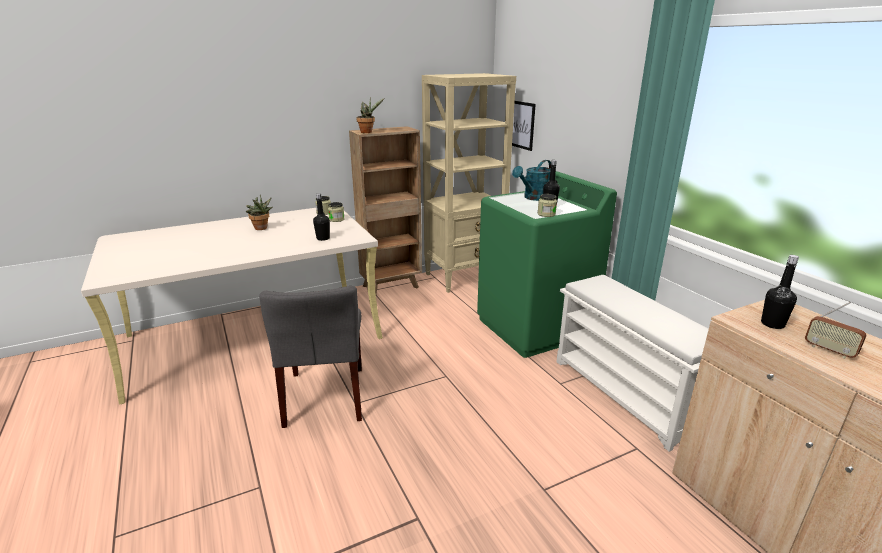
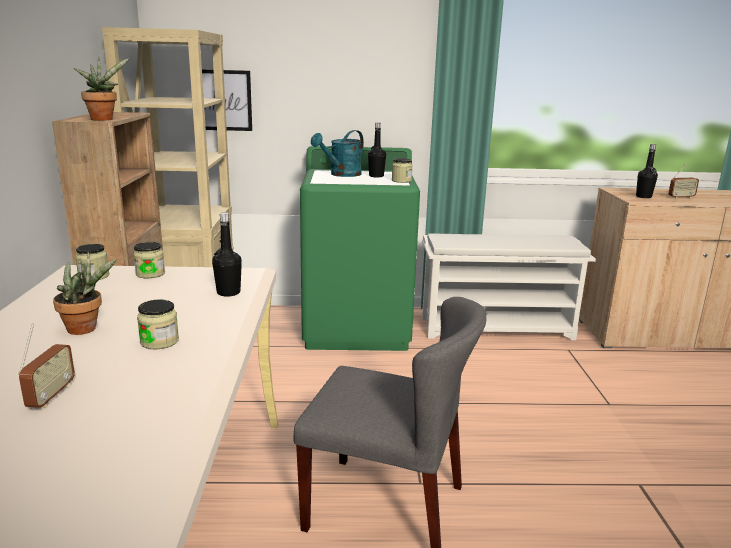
camera: 65 degrees left, 5 degrees down
(199, 241) = (51, 396): none -> radio
(254, 242) = (159, 341): none -> jar
(533, 198) = (341, 175): turquoise watering can -> turquoise watering can turned 60 degrees clockwise

